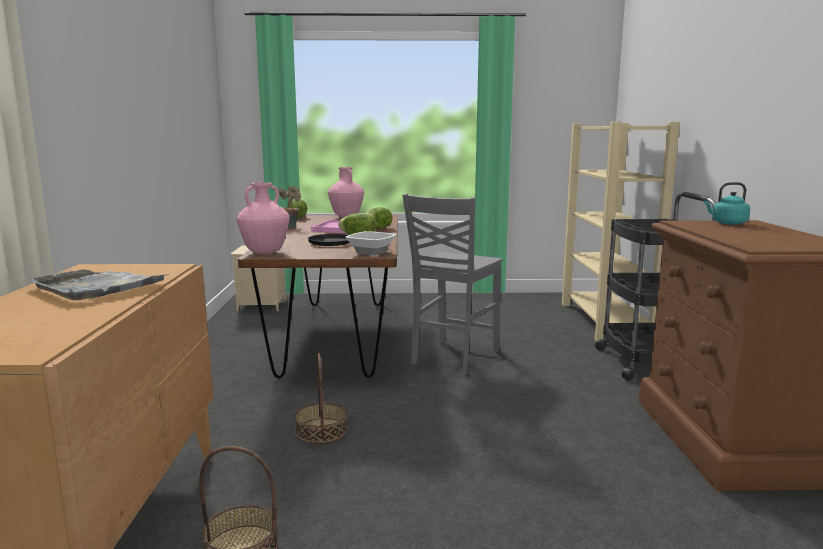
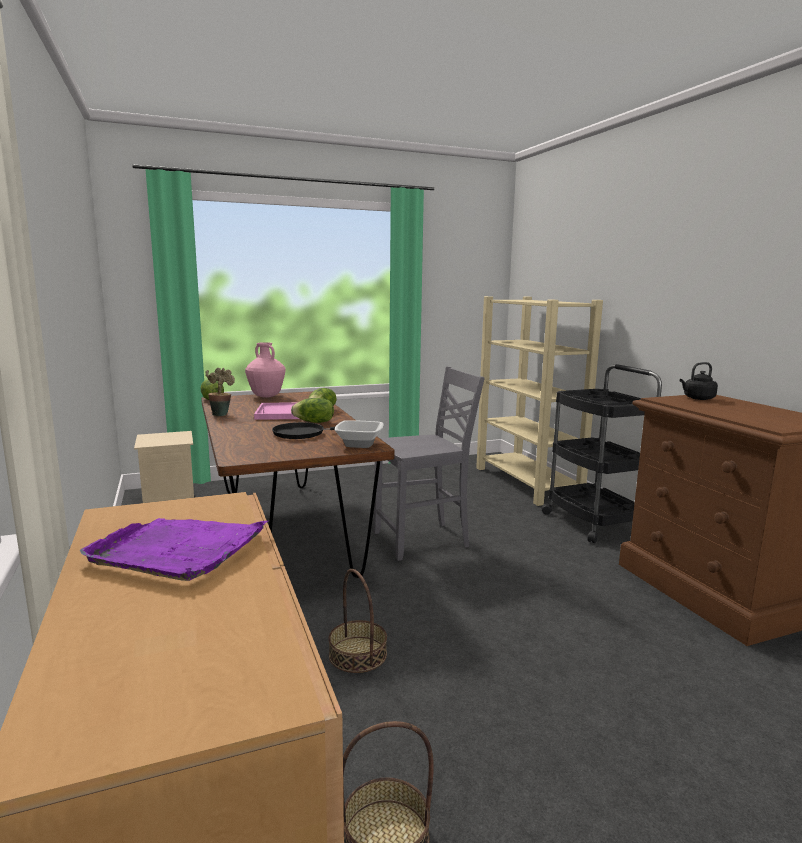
camera: 20 degrees left, 0 degrees up
(97, 287) = (179, 550): grey tray -> purple tray
(265, 252) = (241, 454): pink vase -> none
(452, 357) = (423, 540): grey chair -> grey chair turned 120 degrees counterclockwise
(727, 223) = (697, 398): turquoise kettle -> black kettle

